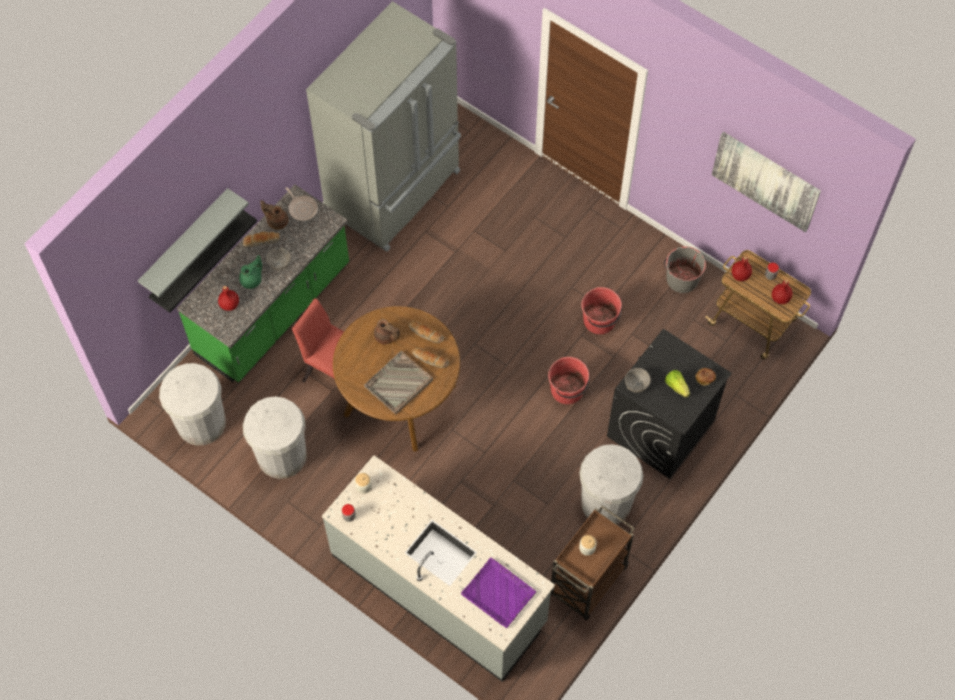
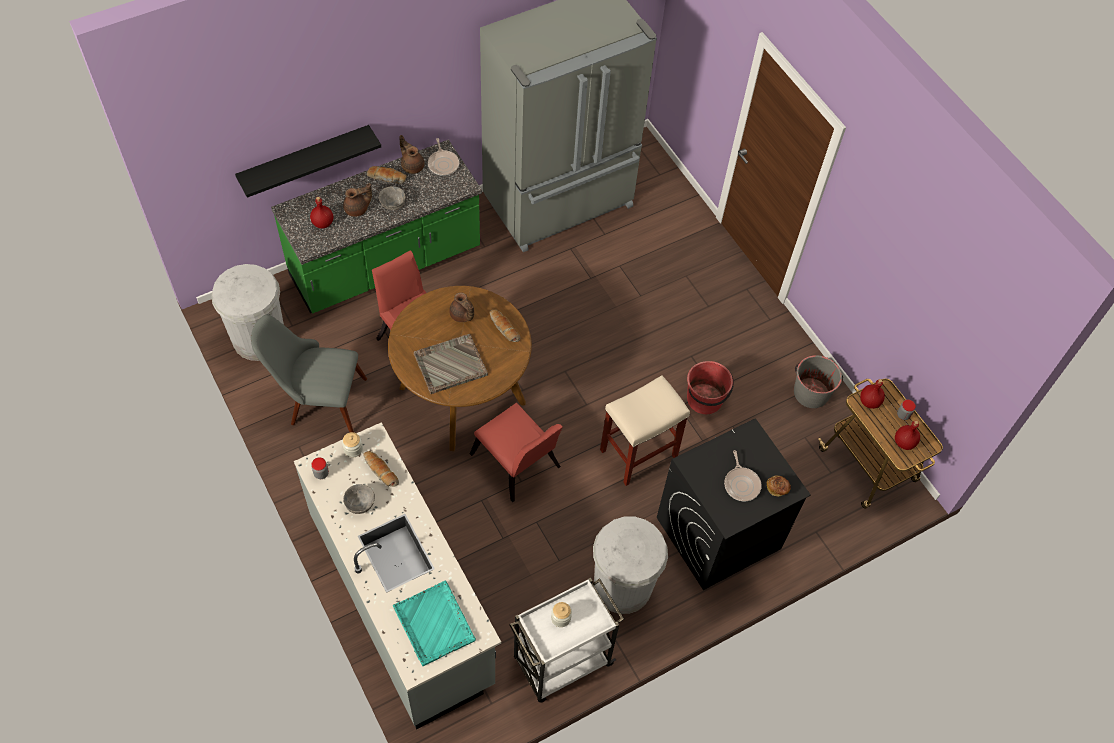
camera: 20 degrees right, 5 degrees down
(185, 241) = (293, 132): grey shelf -> none
(252, 280) = (357, 209): green teapot -> brown teapot
(281, 455) = (318, 400): white trash can -> grey chair
(430, 360) = (495, 355): bread -> bread (380, 471)
(475, 440) = (517, 465): none -> red chair
(499, 593) = (434, 624): purple tray -> turquoise tray
(567, 390) = (638, 454): red bucket -> beige stool
(587, 582) = (561, 662): brown cart -> white cart
(636, 384) = (697, 464): grey bowl -> grey bowl (360, 504)
(676, 386) = (741, 484): lettuce -> frying pan
(766, 181) = (933, 296): picture -> none

